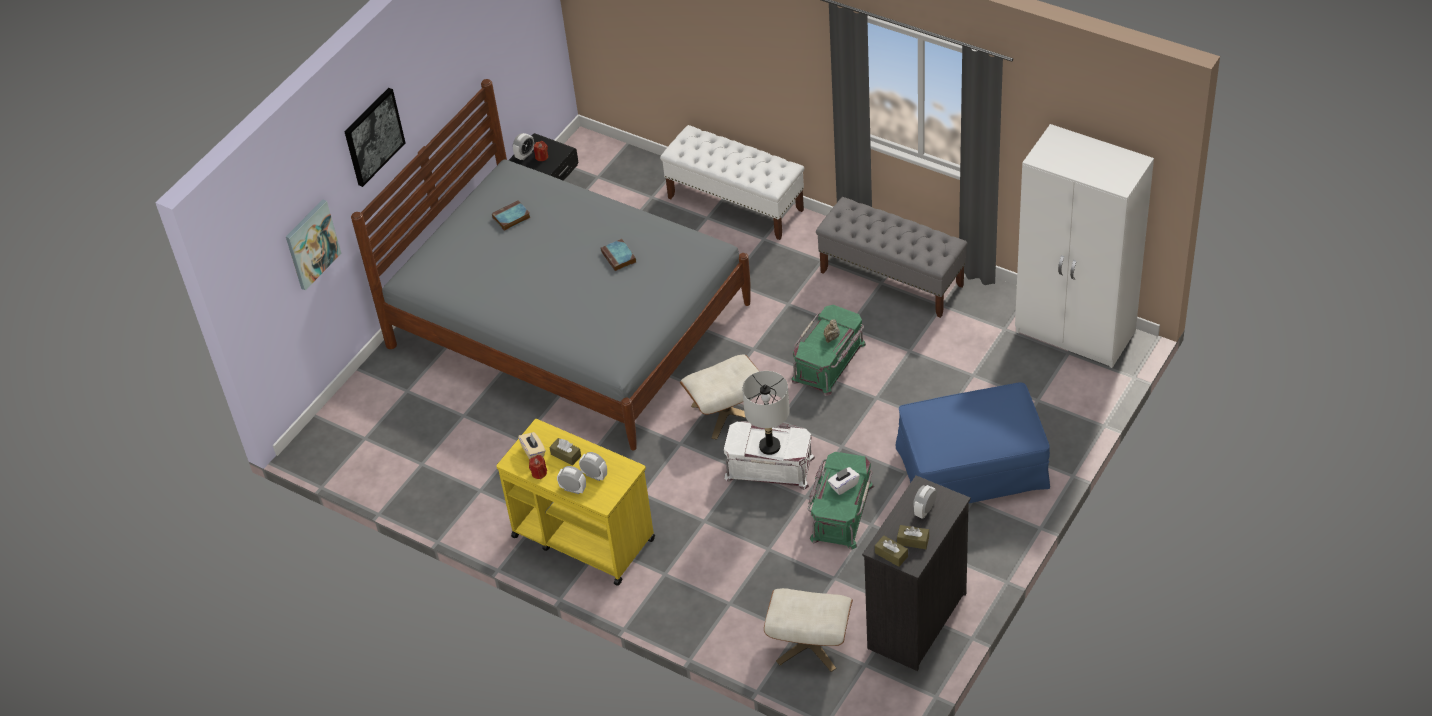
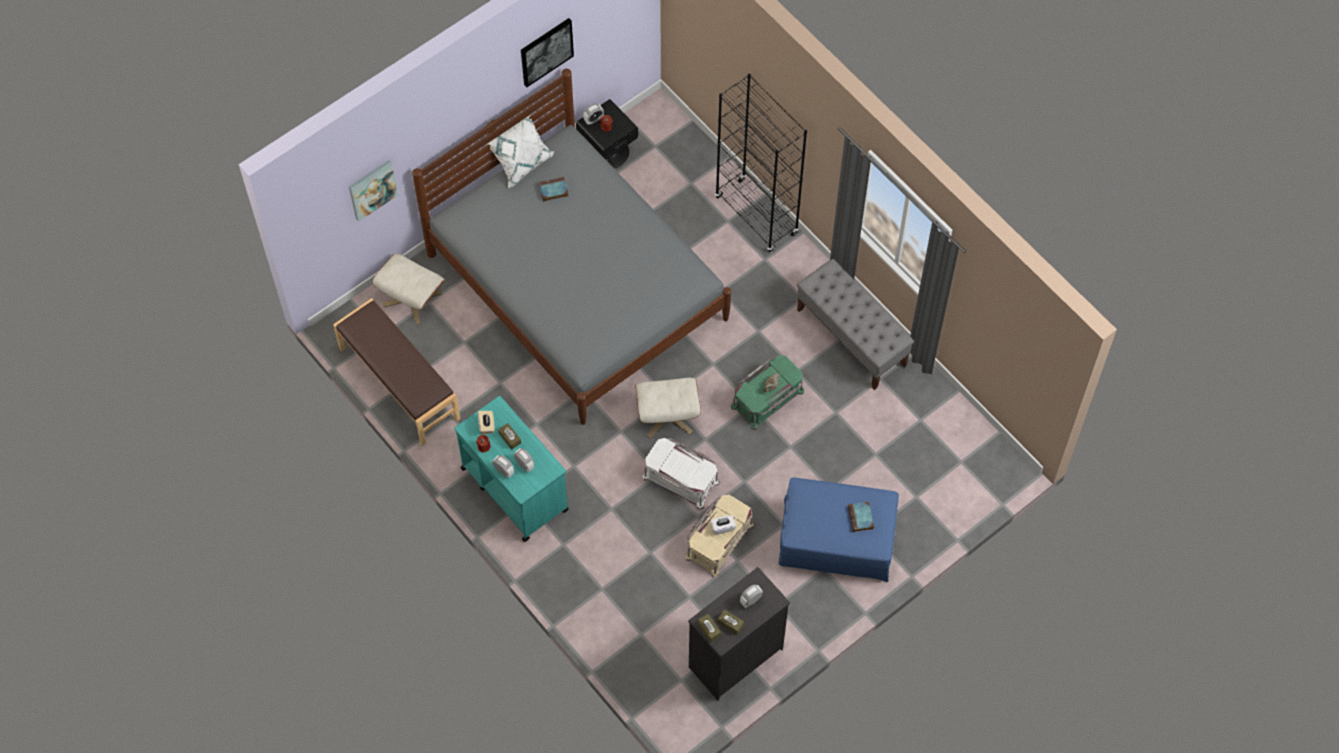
camera: 15 degrees right, 15 degrees up
(373, 136) = (447, 114): picture -> picture (546, 51)
(404, 478) = (399, 384): none -> brown bench
(464, 204) = (521, 161): none -> white pillow
(582, 537) = (514, 488): yellow cart -> turquoise cart
(619, 257) = (623, 262): book -> book (861, 518)
(736, 204) = (756, 216): white bench -> black bookcase
(770, 447) = (681, 470): grey table lamp -> none
(810, 644) = (647, 646): beige ottoman -> beige ottoman (411, 299)
(841, 511) = (719, 540): green storage box -> beige storage box
(1075, 333) = (975, 445): white wardrobe -> none

